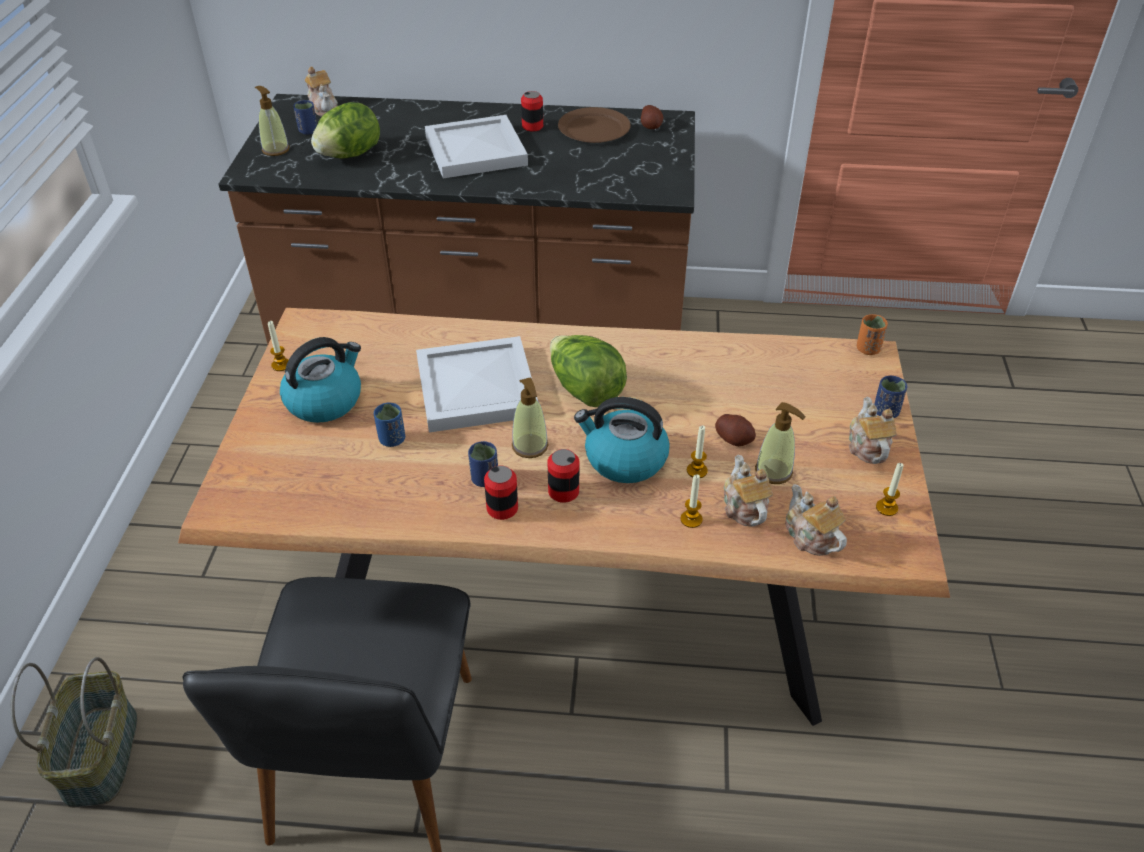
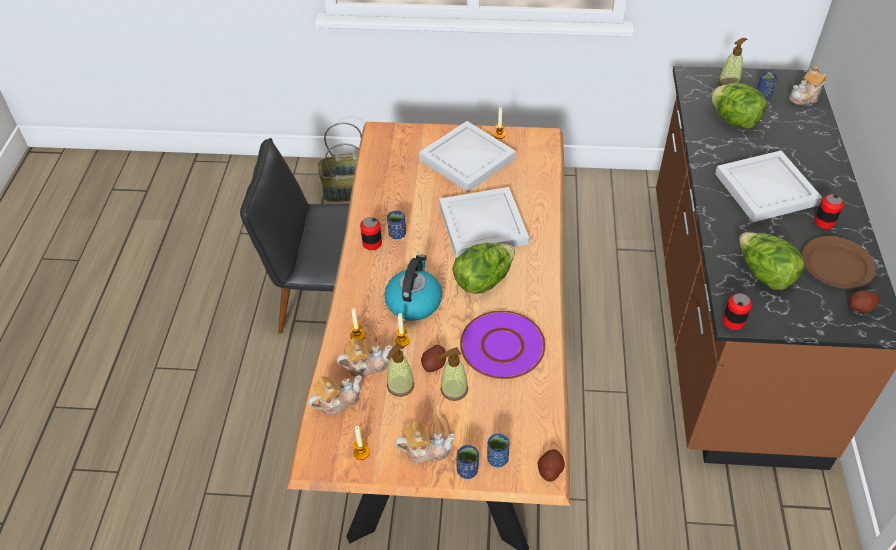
camera: 90 degrees right, 5 degrees up
(325, 400) = (467, 158): kettle -> white tray
(392, 439) = (432, 190): blue cup -> blue cup (497, 459)
(530, 446) = (426, 254): soap dispenser -> soap dispenser (454, 390)
(563, 492) = (385, 271): can -> can (733, 322)
(607, 169) = (763, 274): none -> lettuce
(698, 378) = (502, 346): none -> purple plate
(868, 349) = (550, 470): orange cup -> potato

